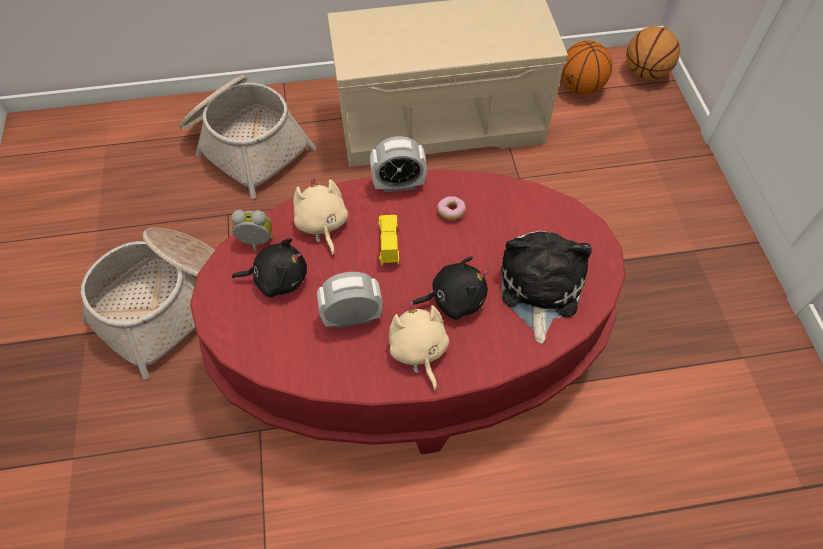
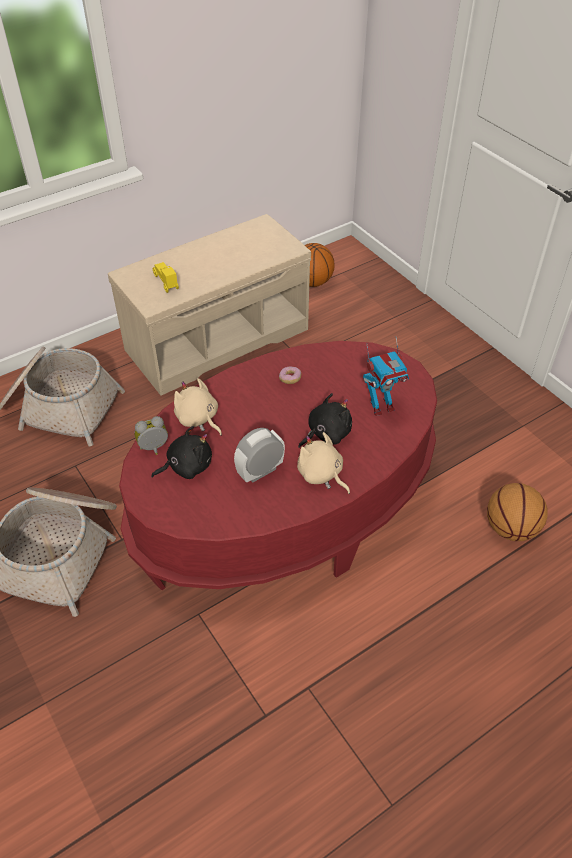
camera: 25 degrees left, 10 degrees down
(388, 244) = (257, 414): yellow toy car -> yellow toy car (165, 282)
(398, 184) = (240, 373): alarm clock -> none
(539, 289) = (381, 407): plush toy -> toy robot
(645, 73) = (355, 258): basketball -> basketball (511, 529)

